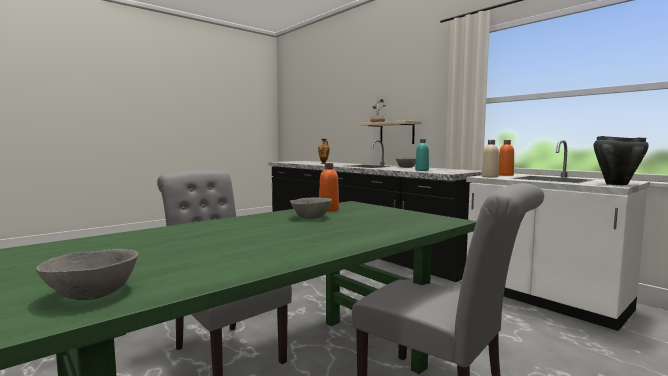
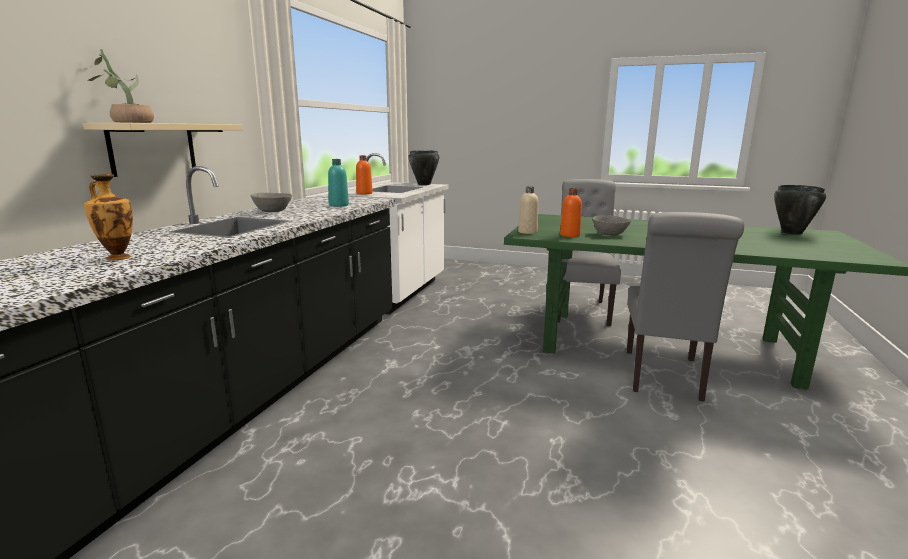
camera: 120 degrees left, 10 degrees up
(94, 293) = (791, 233): grey bowl -> black cooking pot
(489, 176) = (392, 195): beige bottle -> beige bottle (527, 232)

